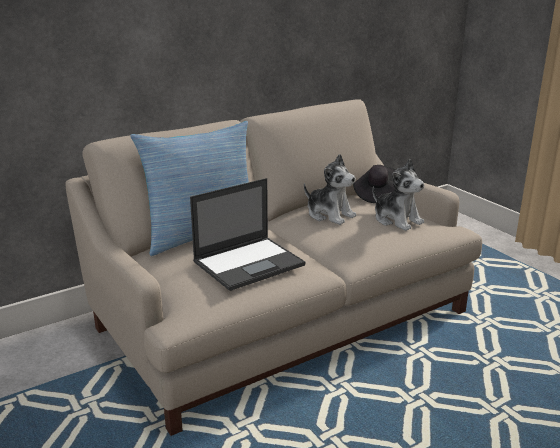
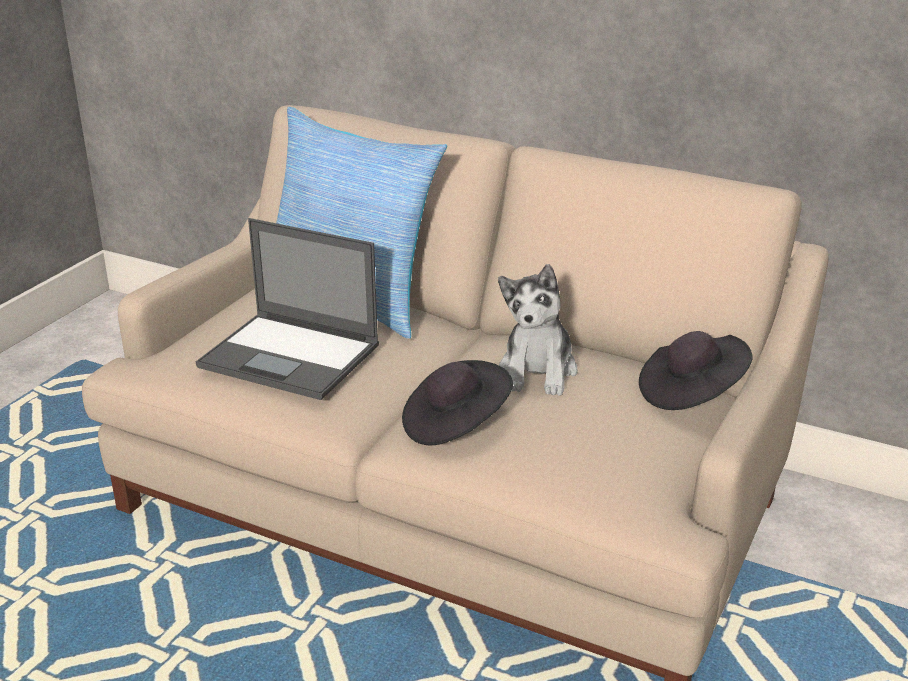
camera: 60 degrees right, 5 degrees up
(352, 244) = (455, 424): none -> black hat
(397, 220) = (597, 441): plush toy -> none

